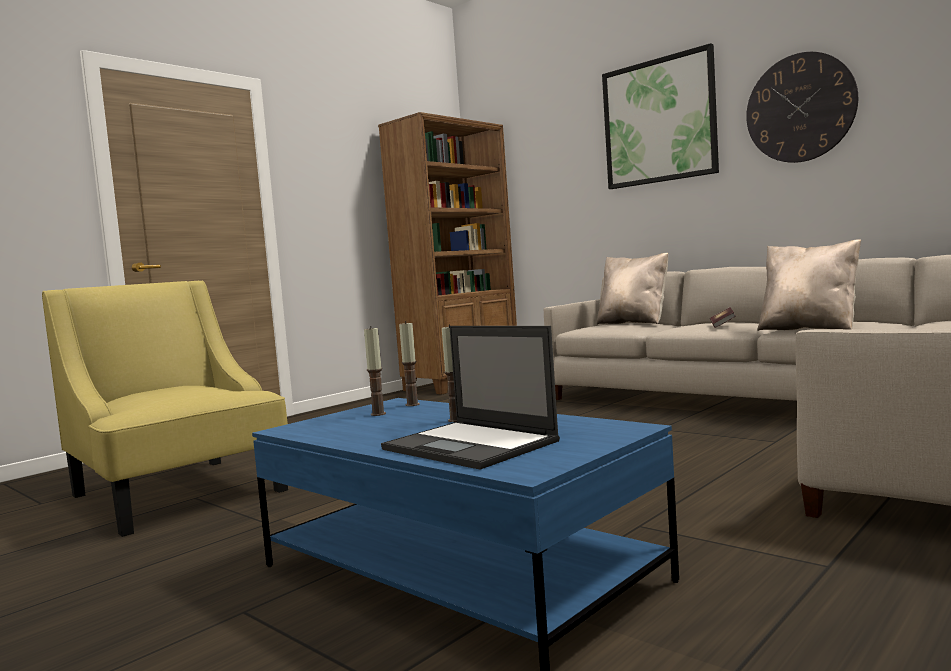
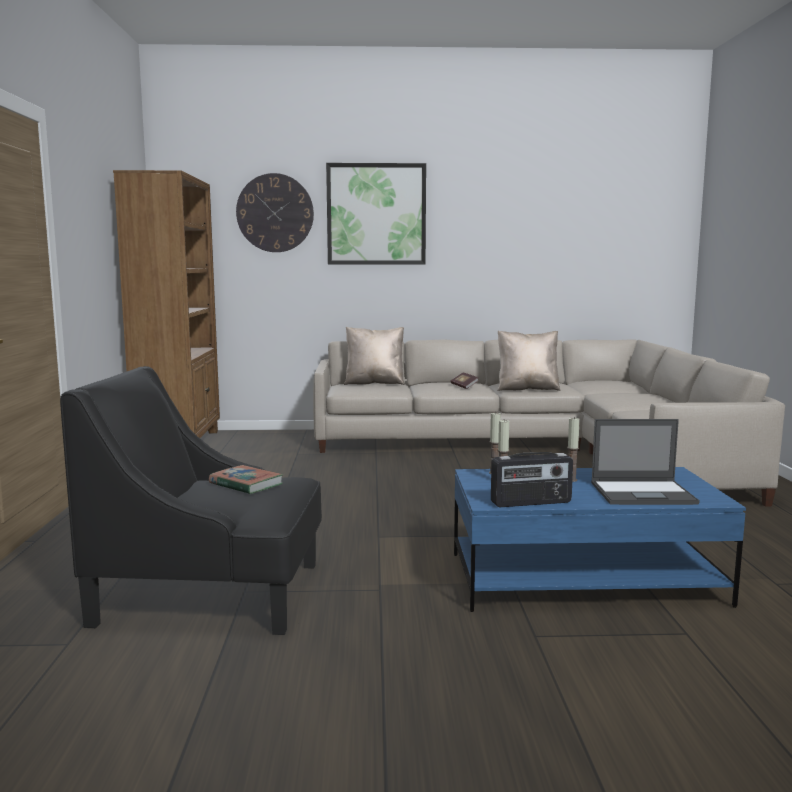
camera: 45 degrees left, 5 degrees up
(178, 493) = (211, 593): yellow armchair -> black armchair
(197, 389) = (246, 484): none -> book
(321, 434) = (531, 503): none -> radio
(800, 108) = (487, 227): wall clock -> wall clock (275, 213)

